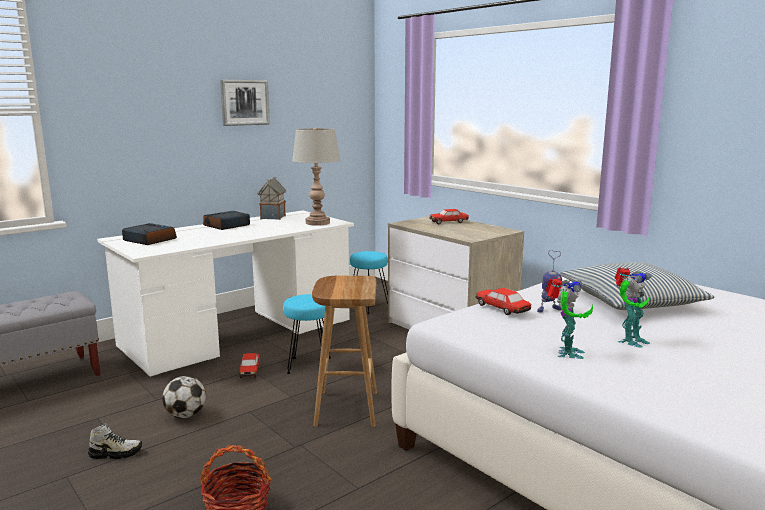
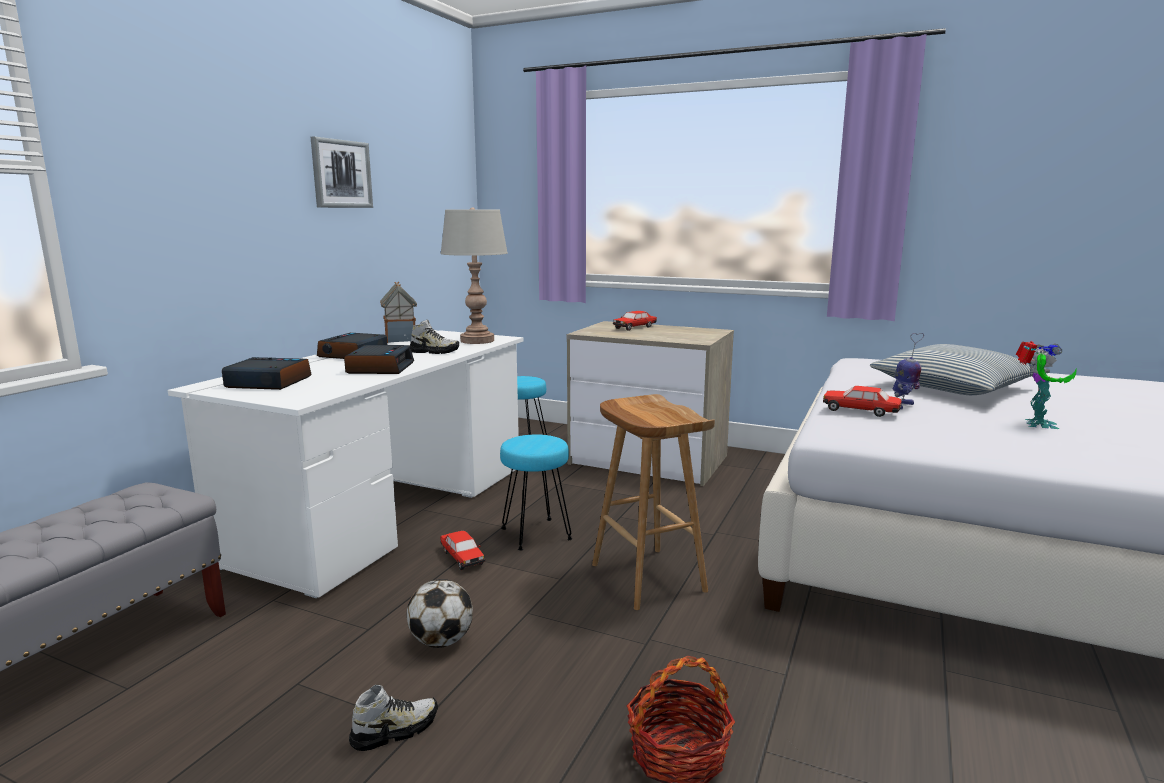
camera: 25 degrees left, 0 degrees up
(223, 237) = (380, 368): none -> alarm clock
(275, 228) = (434, 352): none -> shoe
(566, 353) = (1016, 445): toy robot -> none

